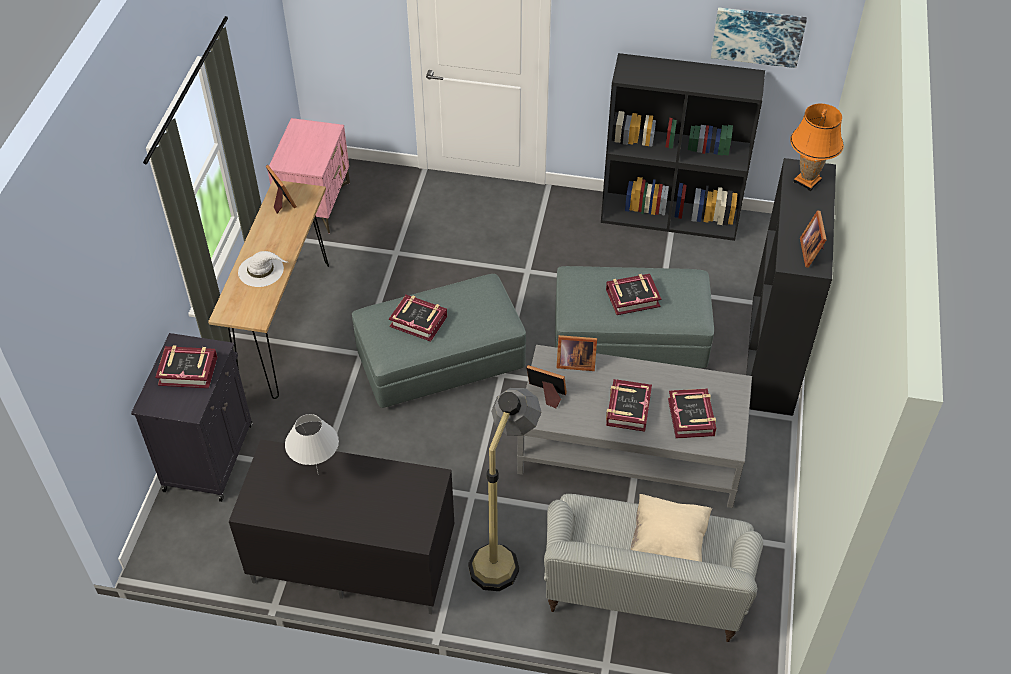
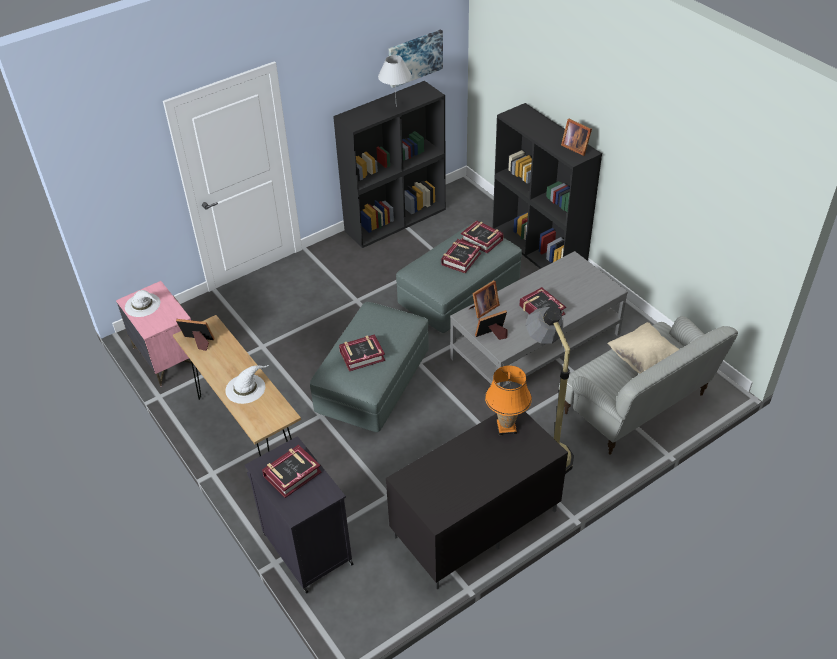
camera: 45 degrees left, 5 degrees down
(303, 137) = (143, 305): none -> white hat
(318, 474) = (448, 466): white table lamp -> white table lamp (396, 106)
(691, 417) = (576, 290): book -> book (482, 240)
(807, 181) = (524, 118): orange table lamp -> orange table lamp (506, 427)

